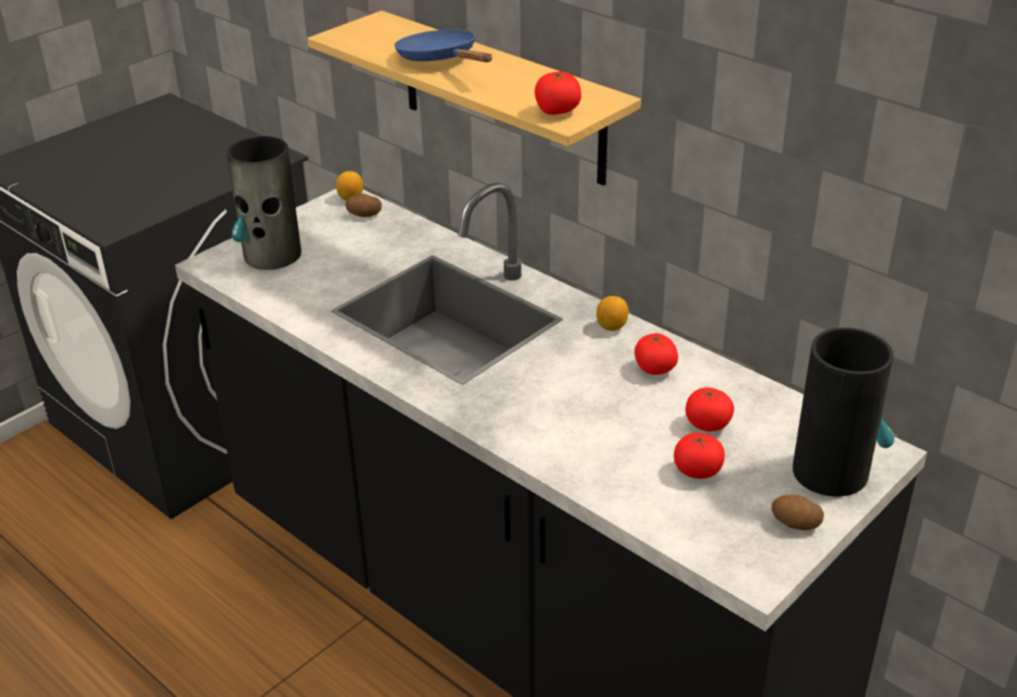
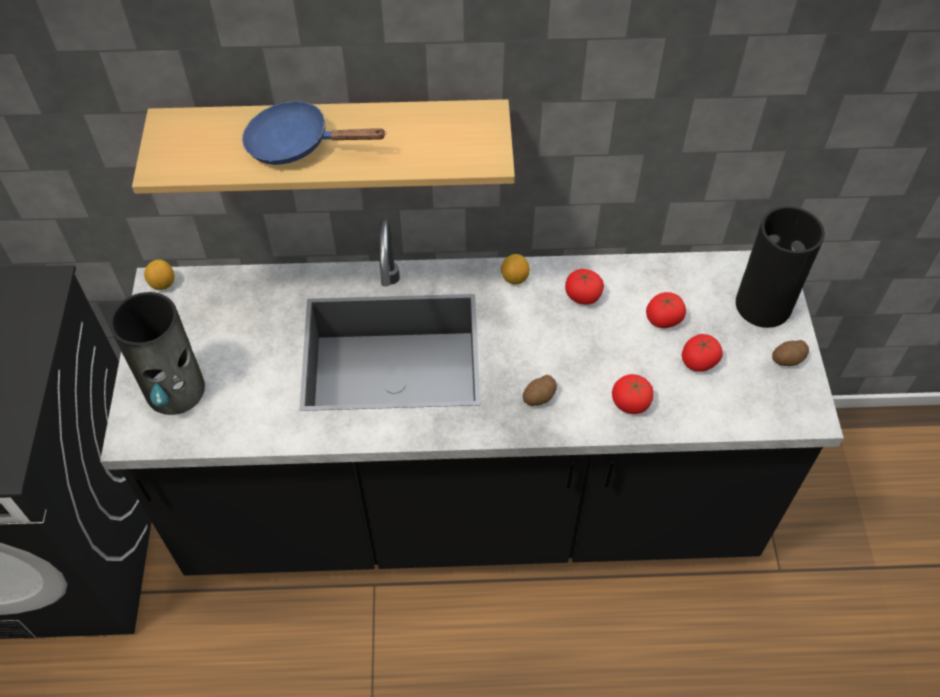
camera: 45 degrees left, 20 degrees up
(364, 215) = (198, 294): potato -> potato (539, 397)
(557, 111) = (471, 152): tomato -> tomato (630, 403)

